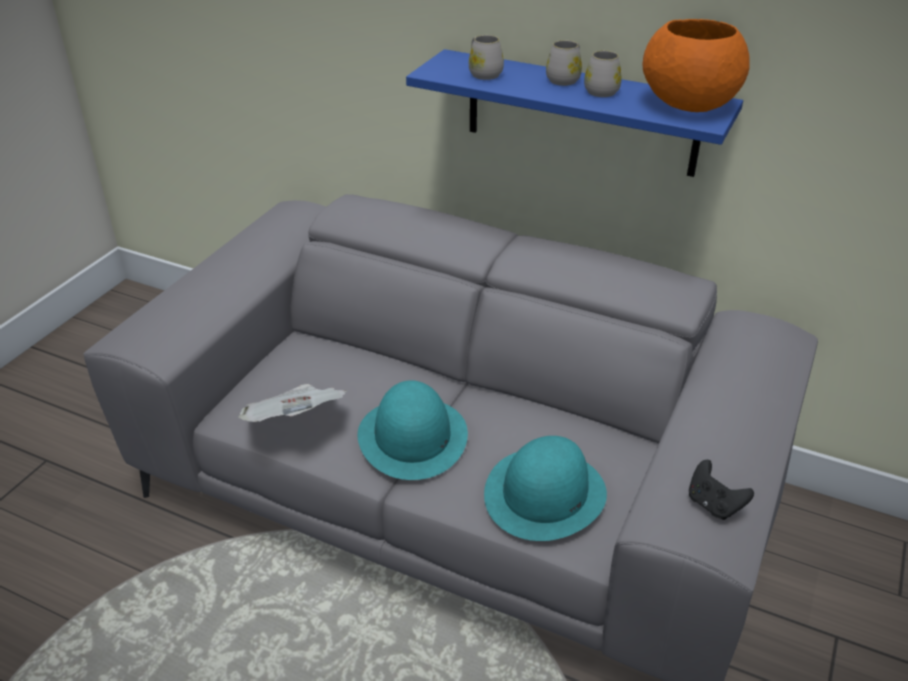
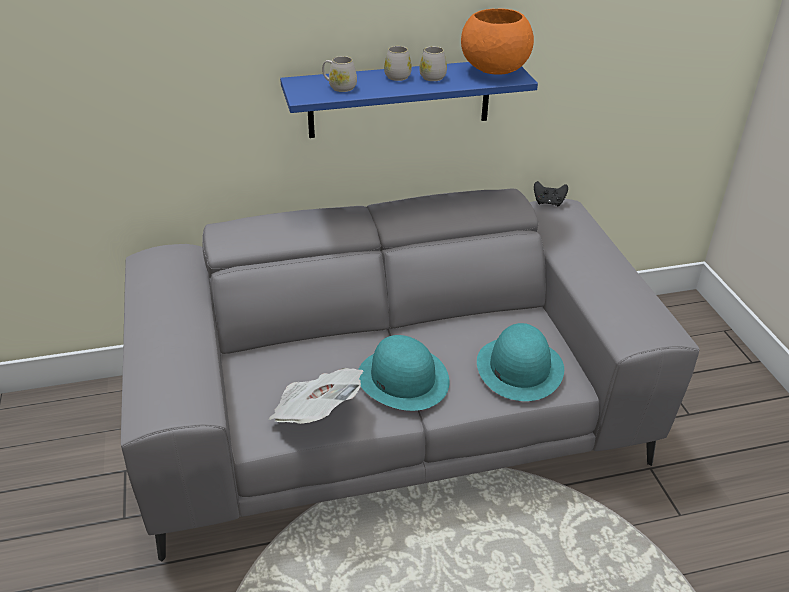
camera: 40 degrees left, 0 degrees up
(713, 505) = (644, 314): black game controller -> black game controller (548, 203)

